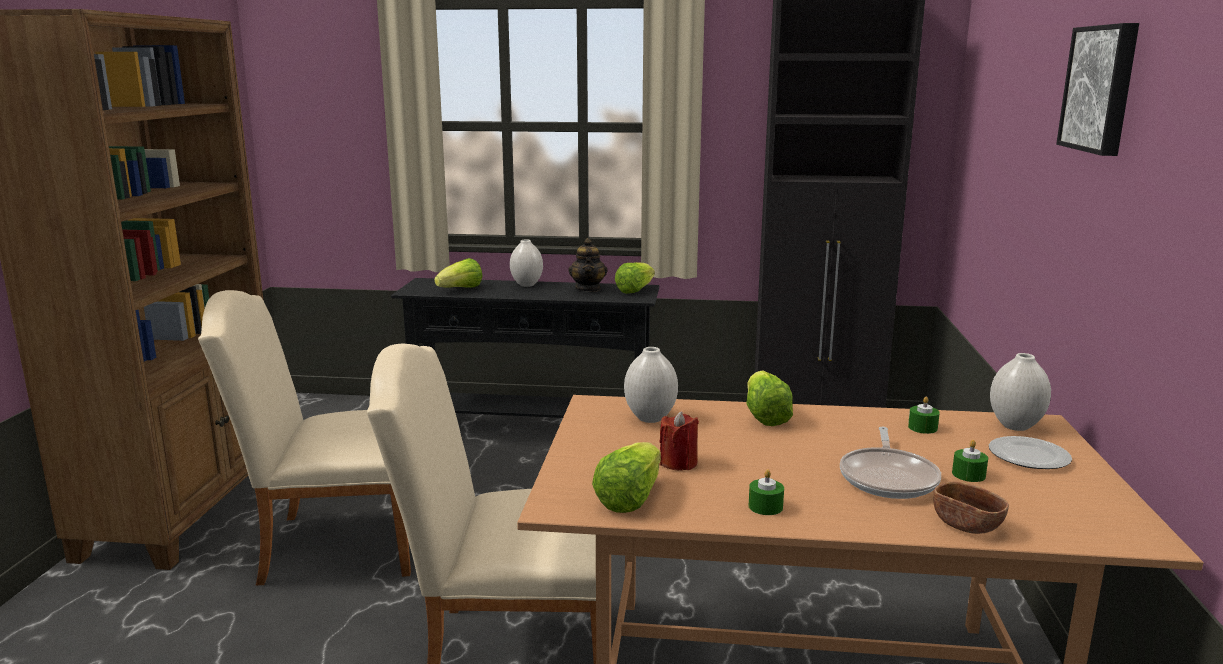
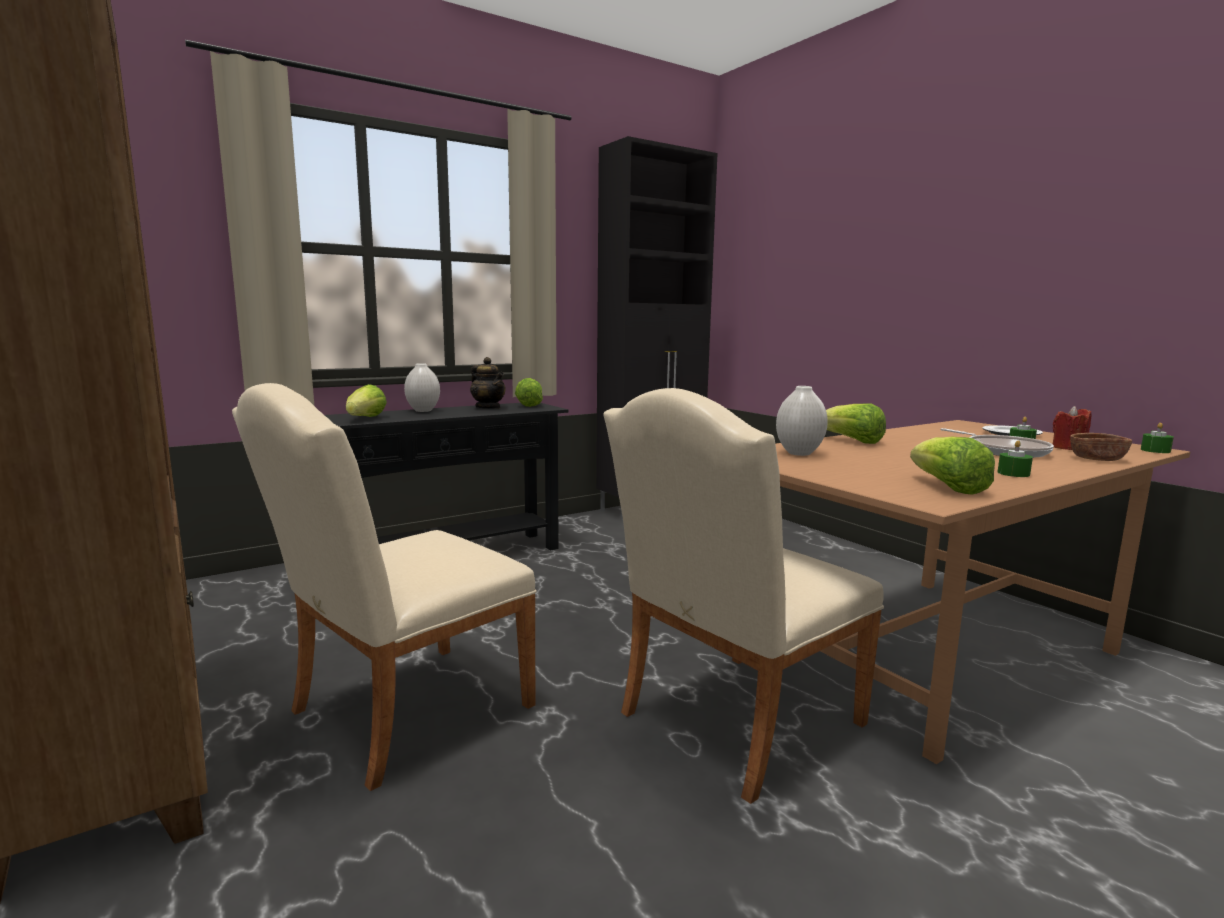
camera: 40 degrees left, 5 degrees down
(678, 463) = (900, 467): red candle -> red candle (1068, 448)
(922, 428) = (934, 432): green candle -> green candle (1155, 450)
(1014, 426) = (961, 425): white vase -> none
(1102, 88) = (954, 200): picture -> none

